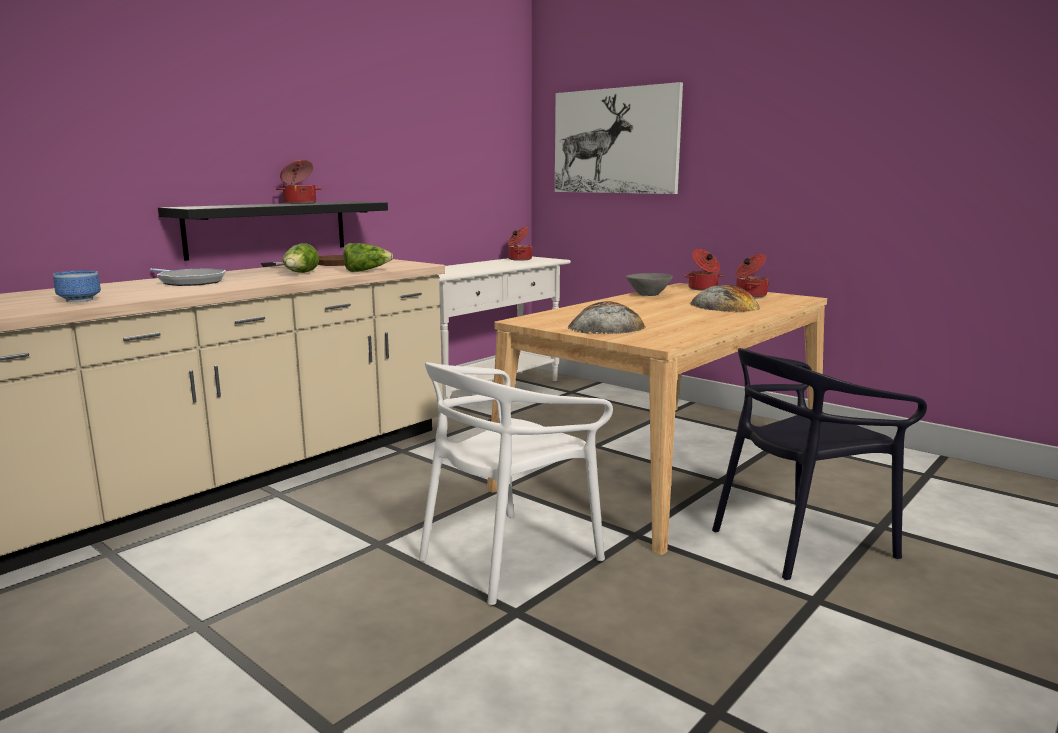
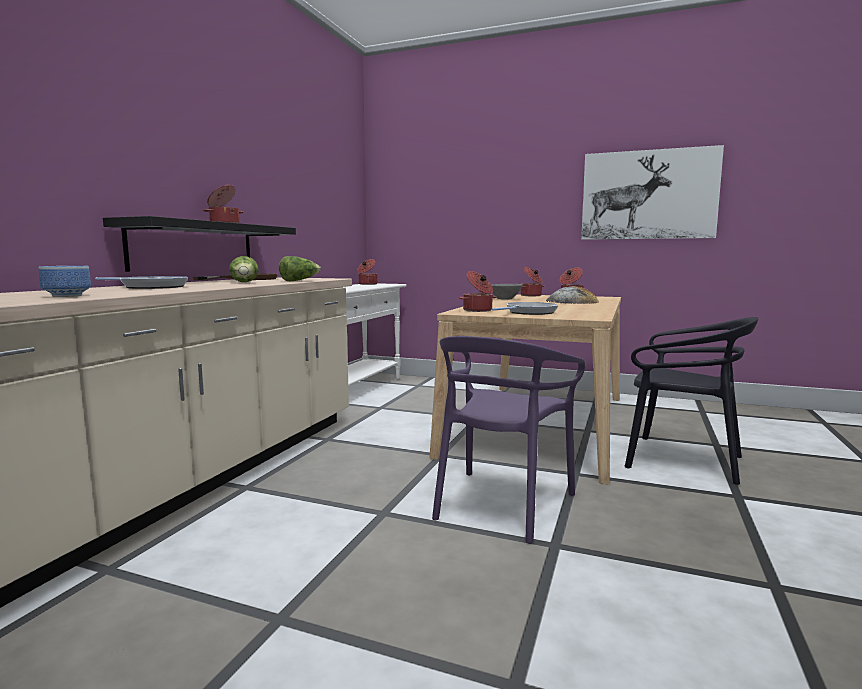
camera: 20 degrees left, 5 degrees down
(509, 556) = (502, 504): white chair -> purple chair
(555, 318) = (478, 310): none -> cooking pot
(606, 326) = (528, 312): bread -> frying pan
(615, 141) = (440, 193): picture -> picture (648, 195)
(800, 540) = (682, 460): black chair -> black chair turned 105 degrees counterclockwise

